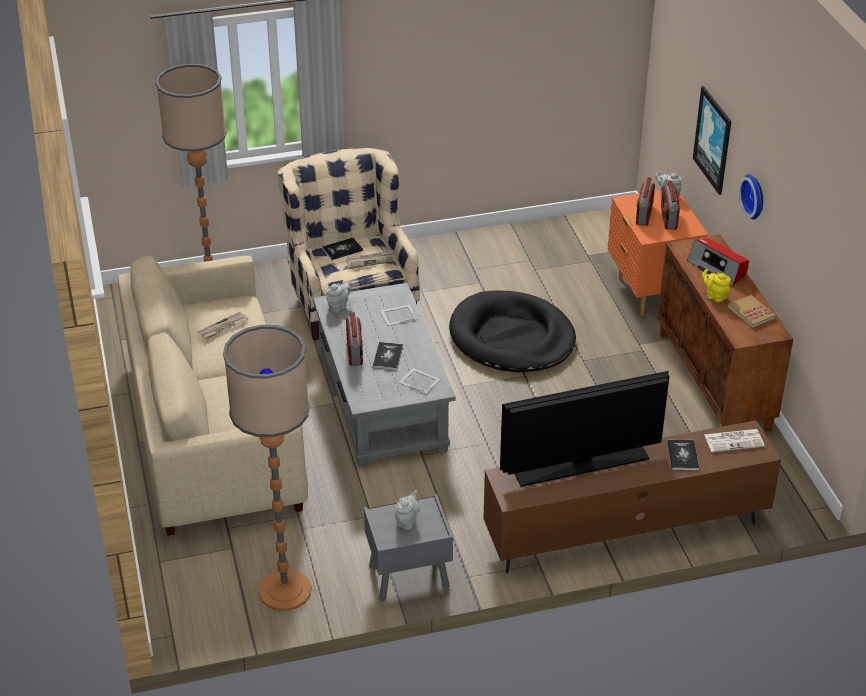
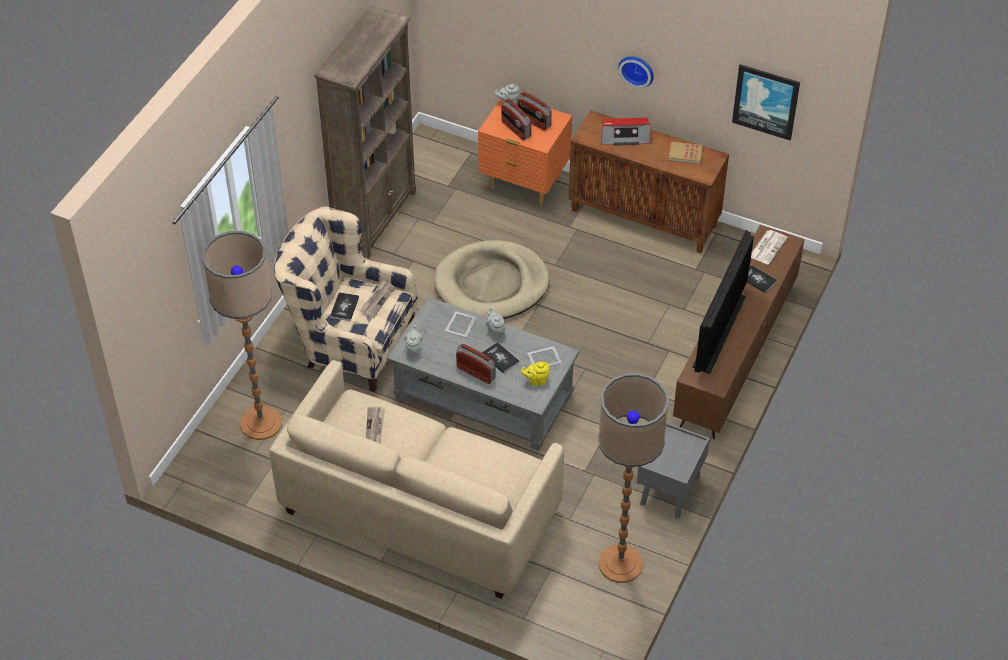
camera: 50 degrees left, 10 degrees up
(407, 521) = (670, 451): grey teapot -> grey teapot (495, 331)
(499, 239) = (375, 218): none -> brown bookcase
(512, 337) = (491, 284): black dog bed -> beige dog bed
(713, 140) = (555, 44): picture -> picture (766, 101)
(715, 296) = (651, 158): yellow teapot -> yellow teapot (536, 381)

